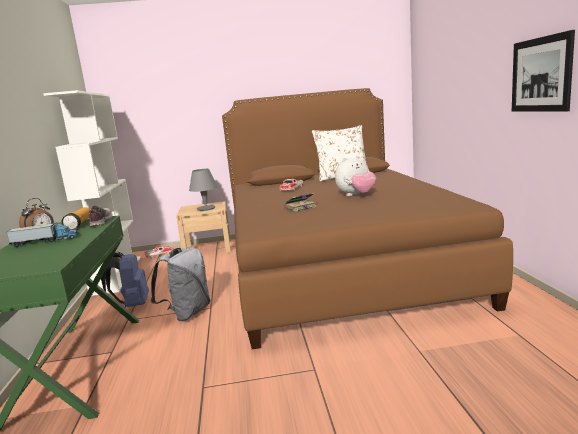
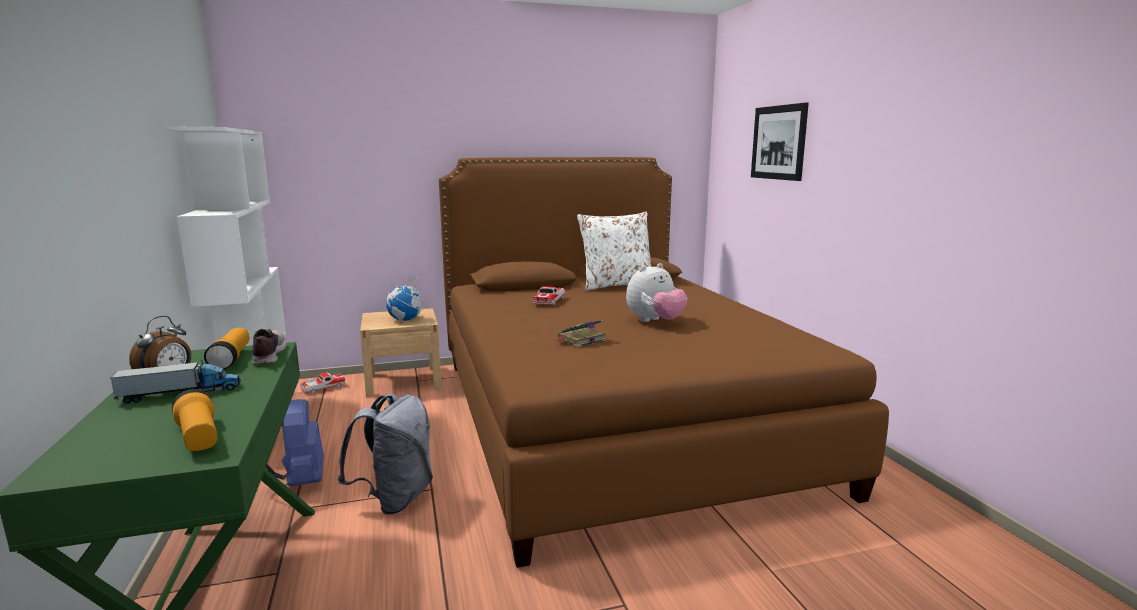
camera: 10 degrees left, 0 degrees up
(46, 259) = (198, 437): none -> flashlight
(206, 208) = (406, 320): grey table lamp -> globe
(541, 74) = (928, 176): picture -> picture (778, 142)

